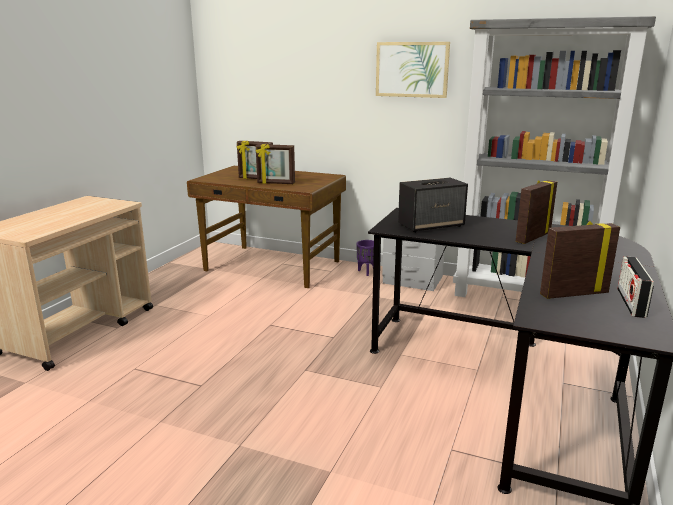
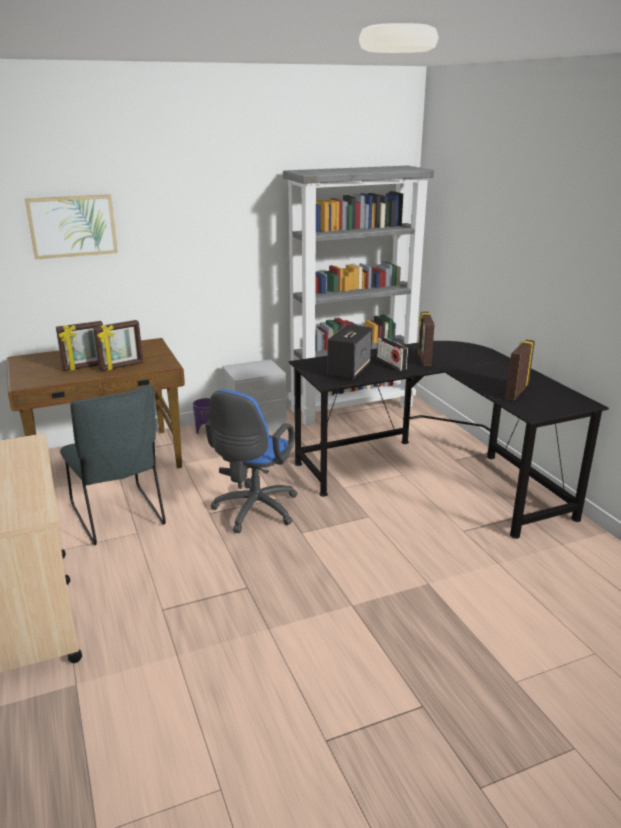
camera: 45 degrees left, 5 degrees up
(216, 302) = (119, 518): none -> grey chair
(300, 338) = (253, 511): none -> blue office chair
(412, 69) = (221, 218): picture -> picture (72, 226)
(631, 303) = (546, 387): radio -> radio (391, 364)

